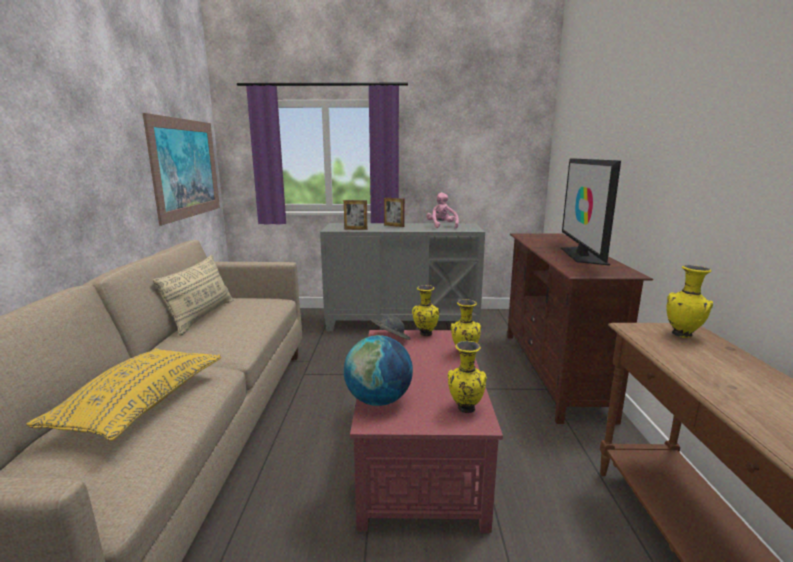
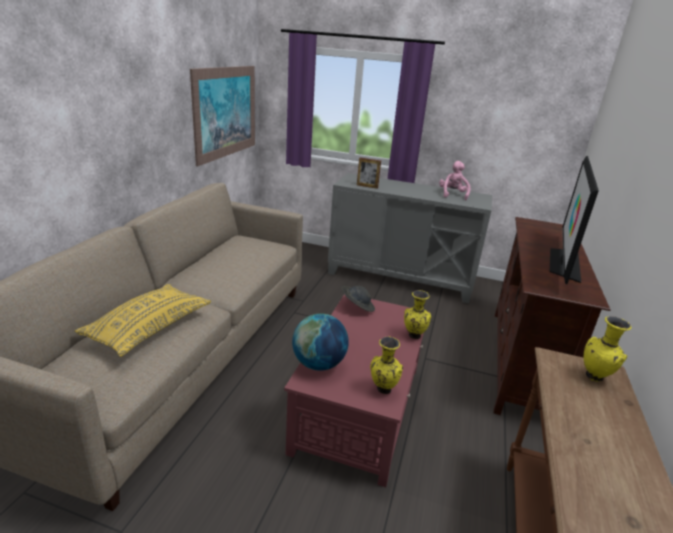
camera: 15 degrees right, 10 degrees up
(202, 316) = (215, 253): beige pillow -> none
(394, 226) = (406, 186): picture frame -> none
(425, 334) = (390, 308): yellow vase -> none

